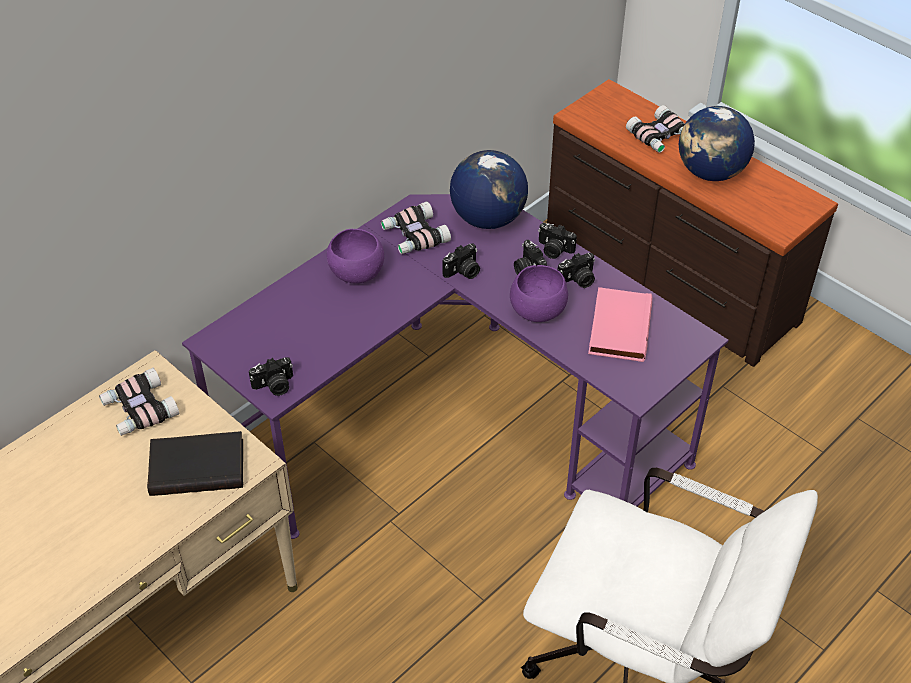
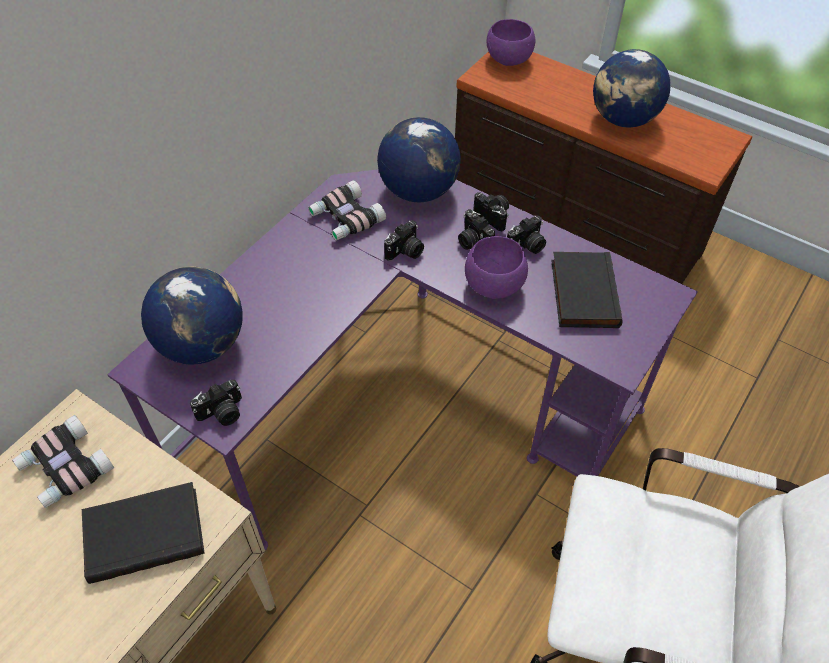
camera: 10 degrees left, 5 degrees up
(266, 328) = (202, 344): none -> globe
(356, 274) = (292, 268): purple bowl -> purple bowl (509, 60)
(554, 250) = (494, 216): camera -> camera turned 150 degrees counterclockwise
(618, 327) = (582, 293): pink book -> black book
(660, 137) = (565, 90): binoculars -> none

